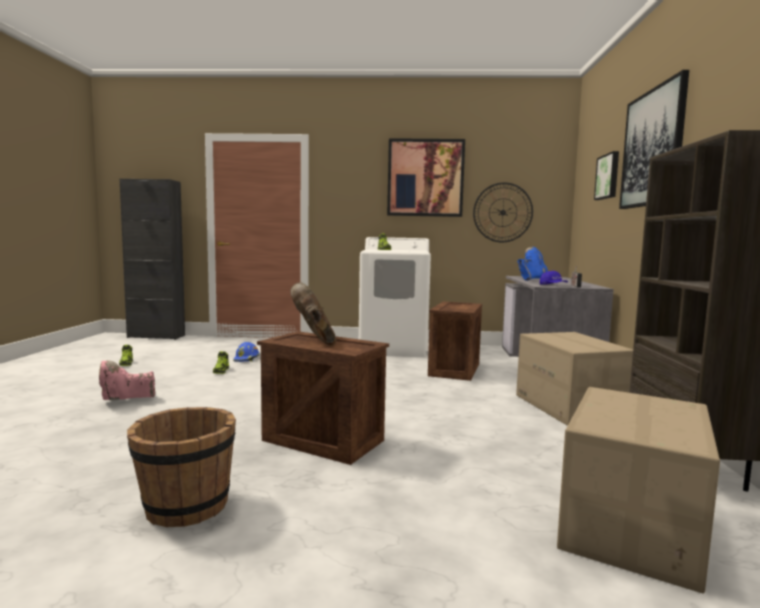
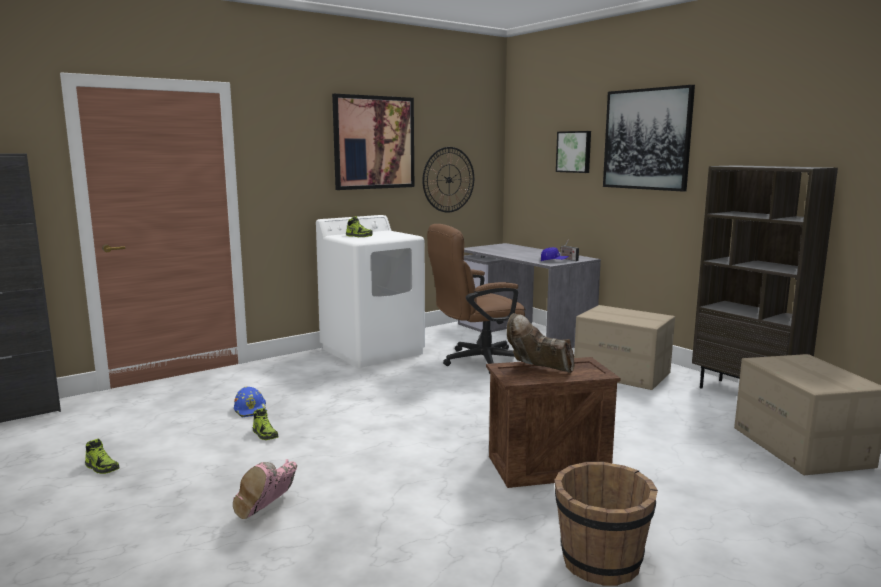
camera: 40 degrees left, 5 degrees up
(453, 369) = (476, 361): crate -> brown office chair
(531, 279) = (502, 252): blue boot -> none

